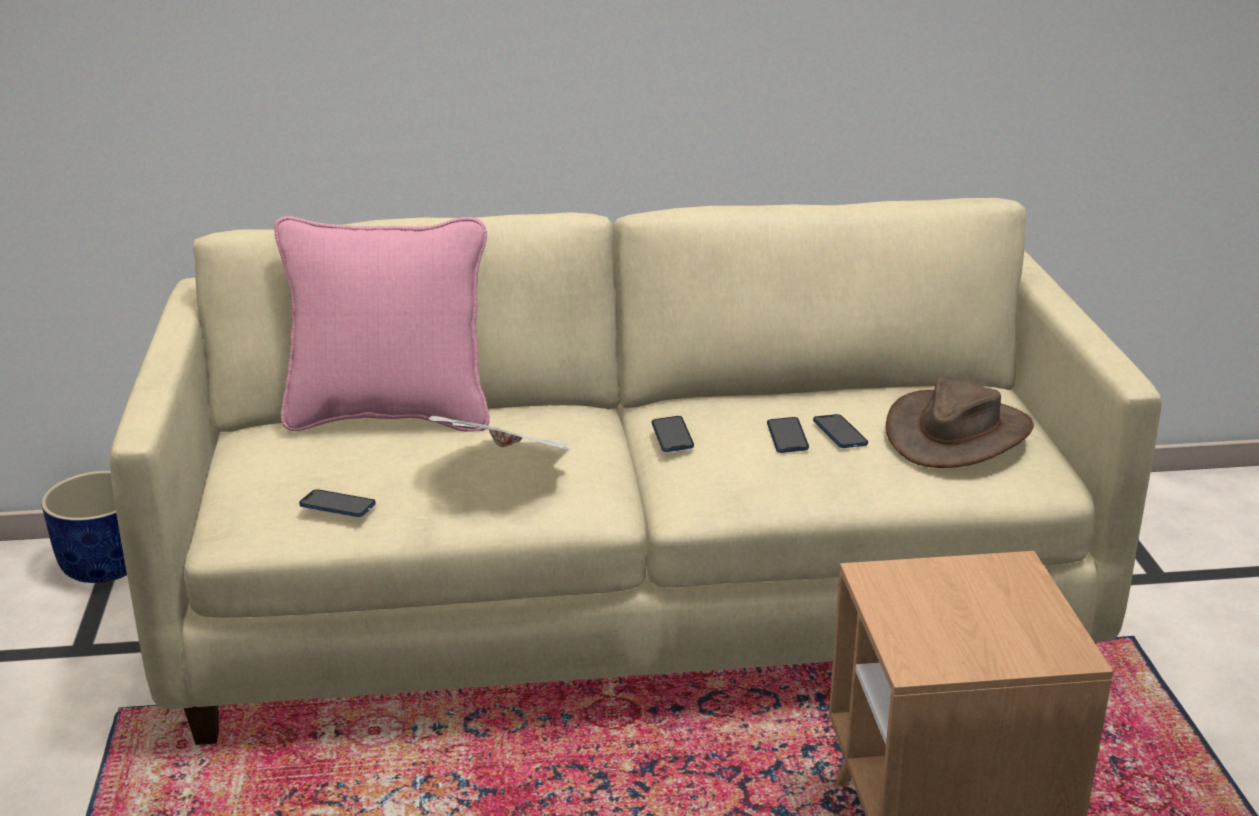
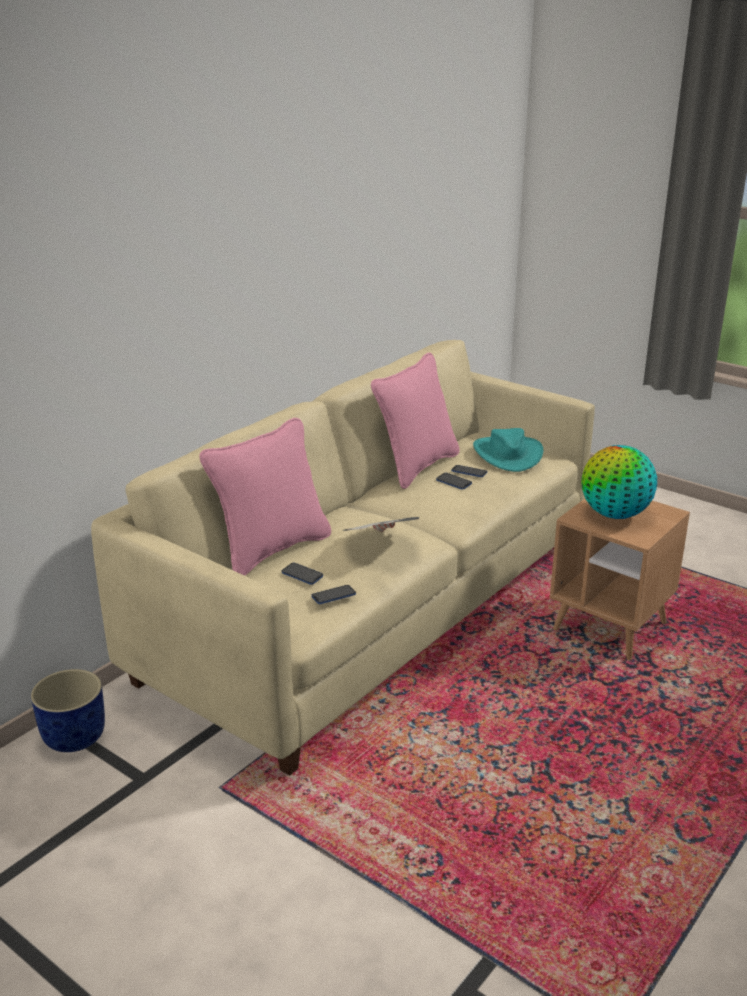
camera: 45 degrees left, 0 degrees up
(672, 436) = (409, 502): phone -> phone (302, 574)
(784, 394) = (416, 467): none -> pink pillow
(954, 605) = (615, 514): none -> globe
(957, 433) = (507, 454): brown hat -> turquoise hat

